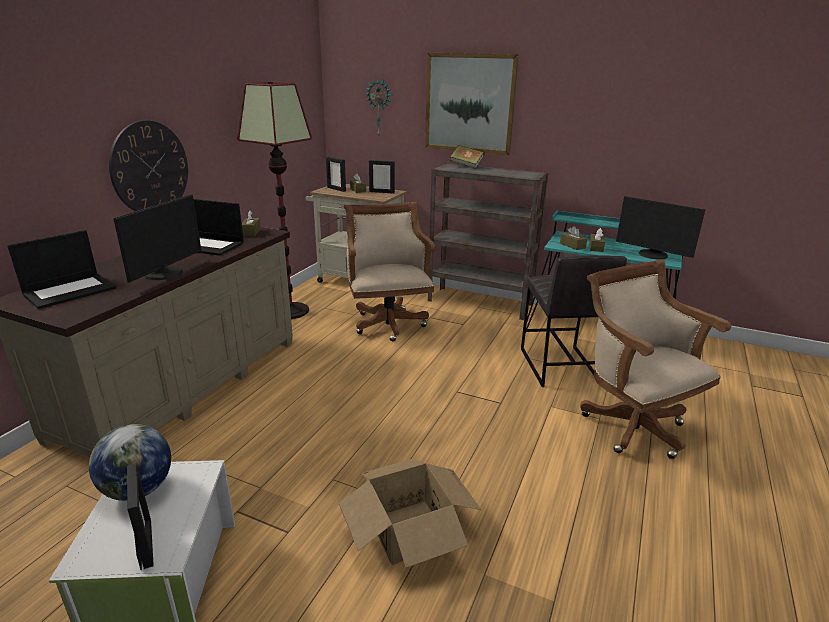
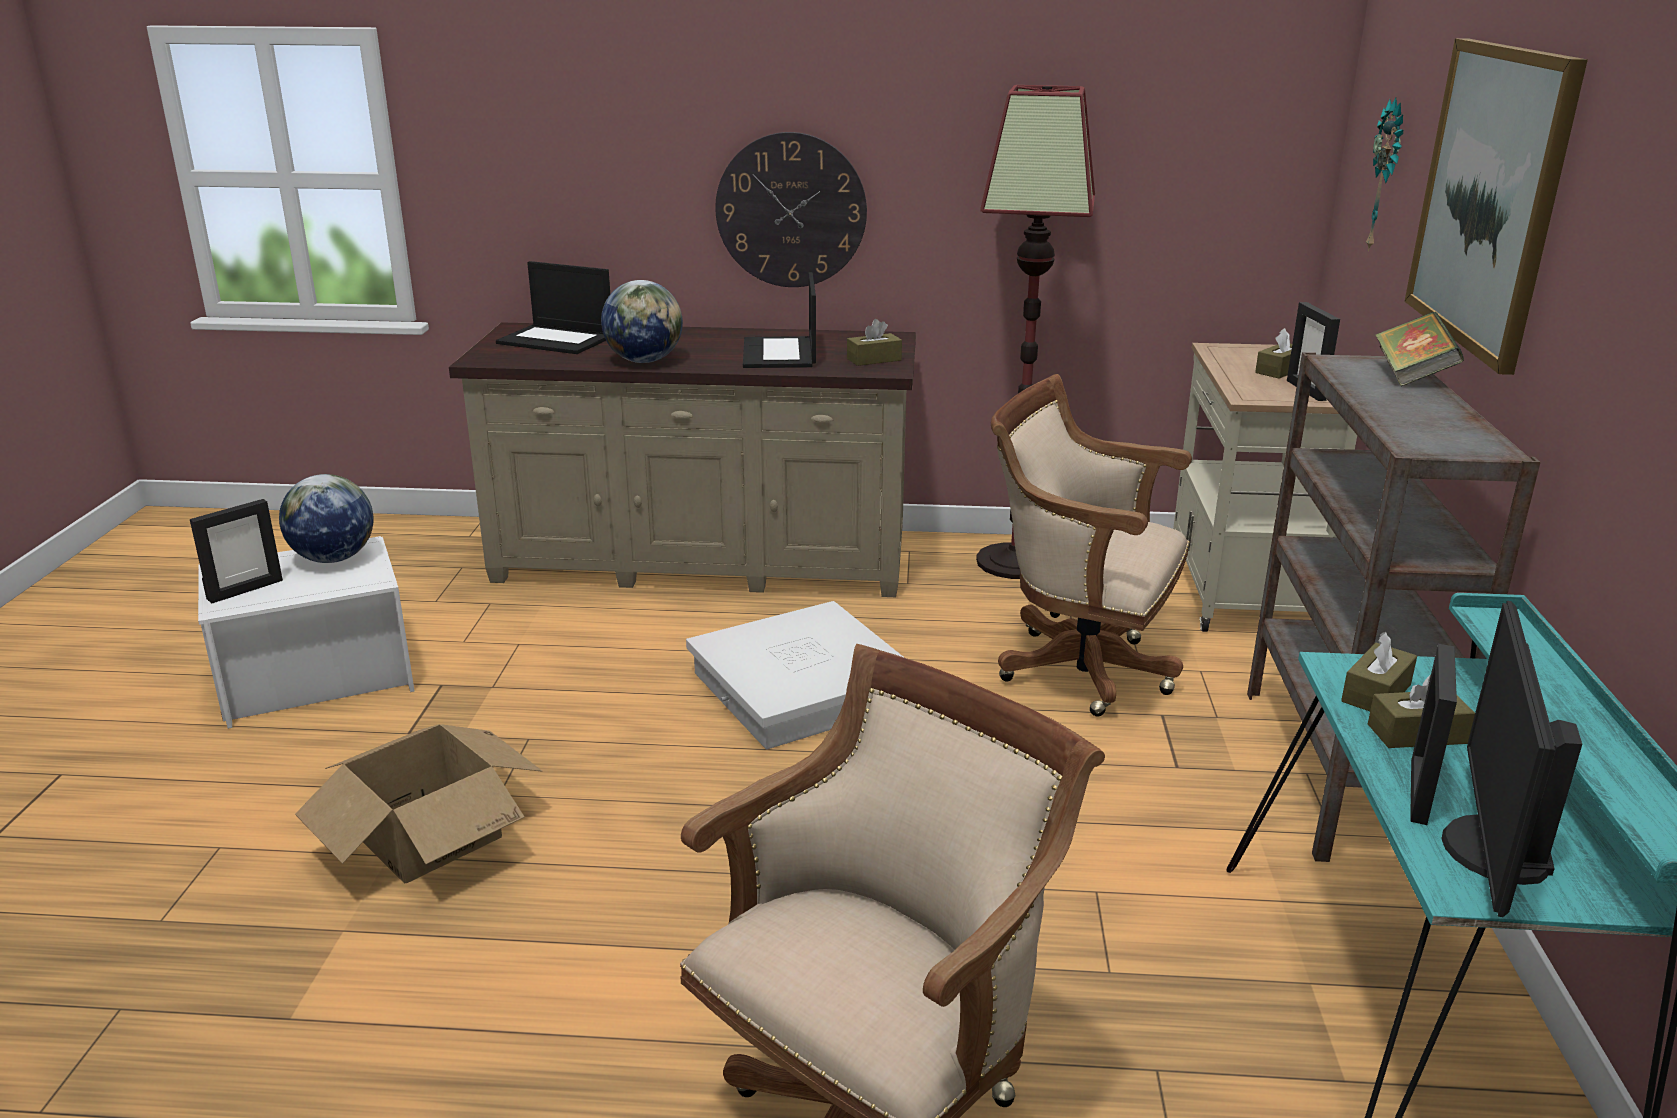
camera: 70 degrees right, 0 degrees up
(165, 274) = (644, 361): monitor -> globe
(337, 189) = (1253, 355): picture frame -> picture frame (1421, 792)
(352, 384) = (802, 689): none -> white storage box
(388, 323) = (1076, 669): office chair -> office chair turned 120 degrees counterclockwise
(558, 366) = (1097, 956): grey stool -> none

